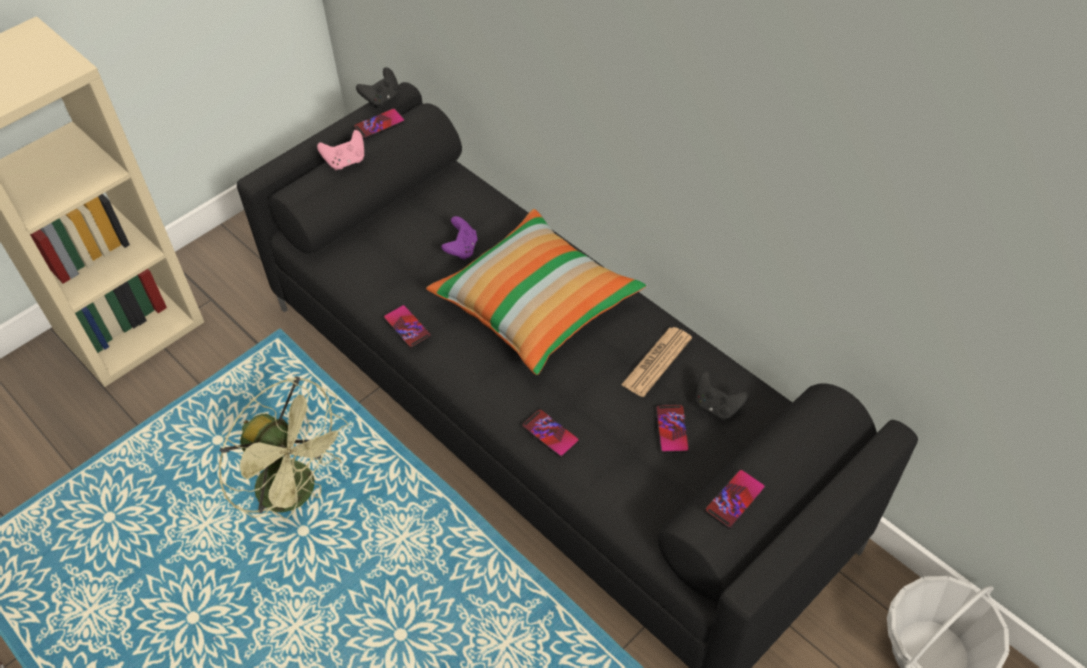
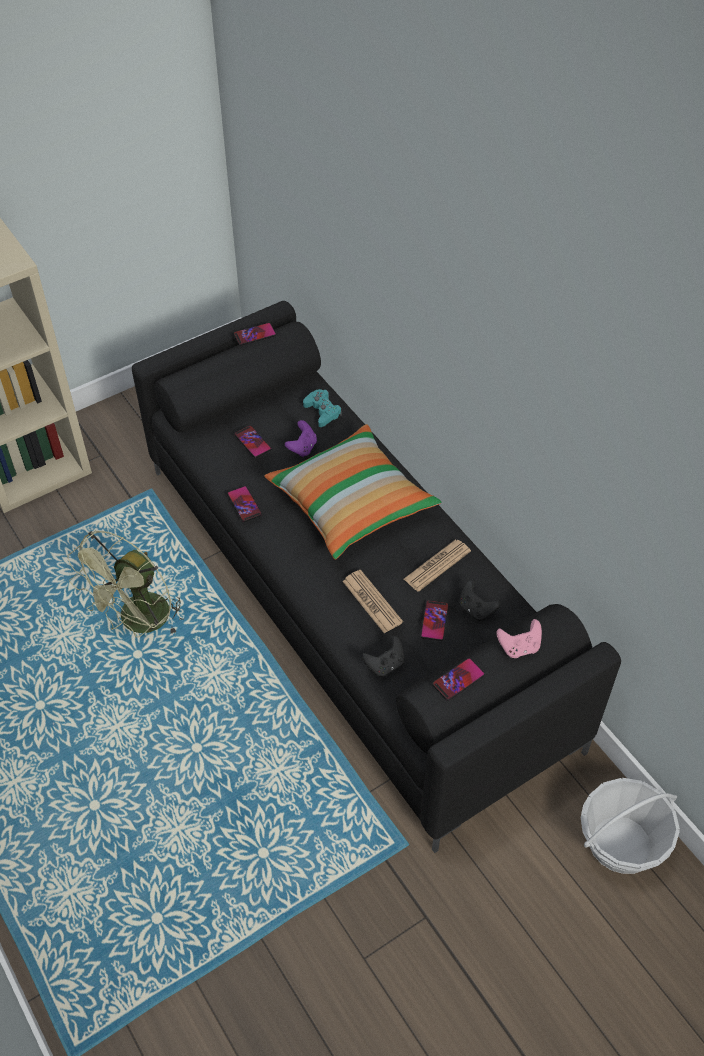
camera: 10 degrees right, 0 degrees up
(298, 492) = (139, 623): green fan -> green fan turned 75 degrees clockwise
(345, 162) = (221, 362): pink game controller -> pink game controller (519, 647)
(382, 99) = (262, 313): black game controller -> black game controller (385, 665)
(475, 204) = (322, 411): none -> turquoise game controller
(550, 434) = (337, 607): phone -> phone (252, 442)
(591, 419) = (372, 602): none -> newspaper

